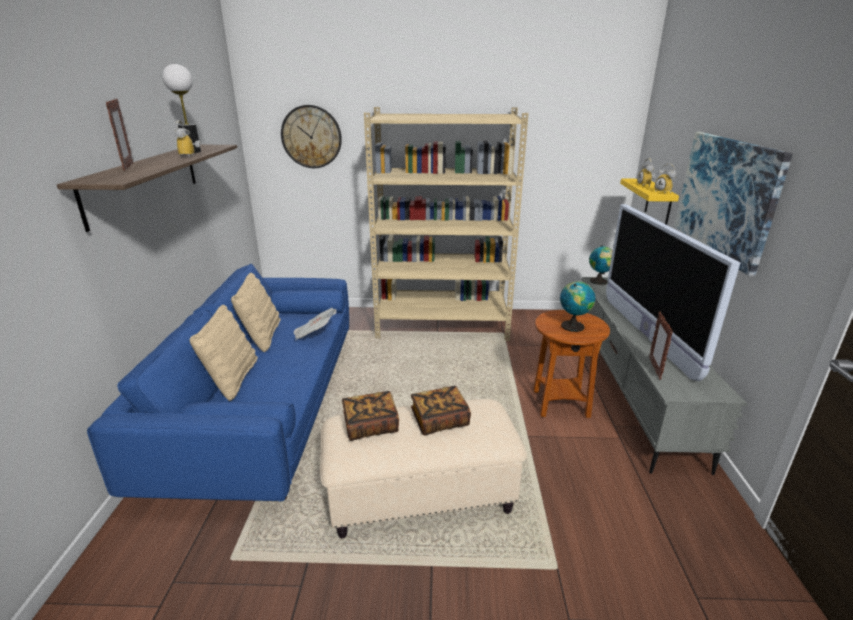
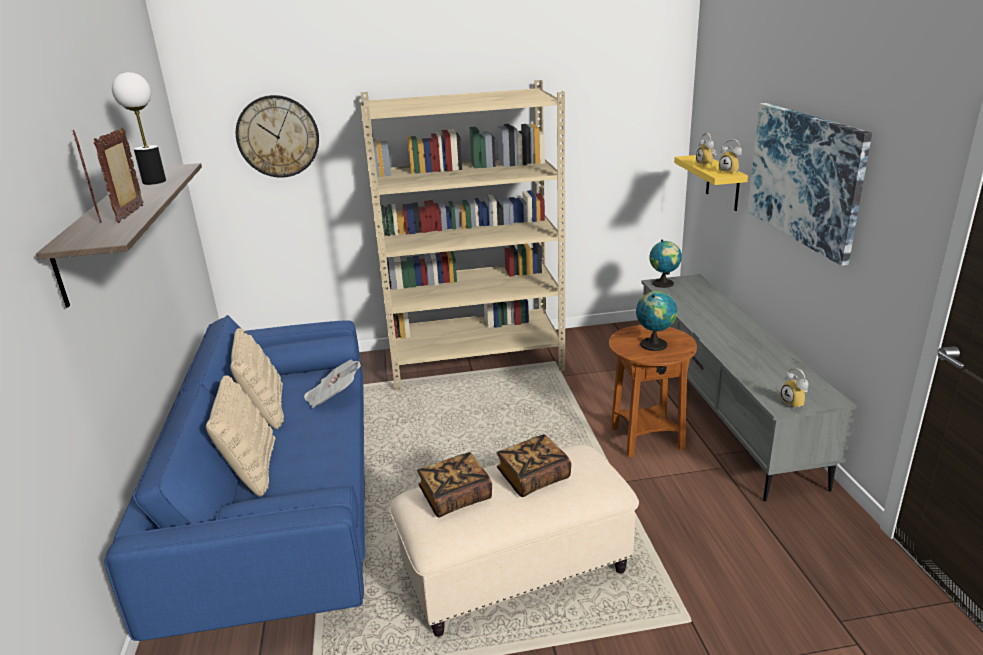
camera: 10 degrees left, 0 degrees up
(190, 156) = (162, 190): alarm clock -> alarm clock (795, 404)
(646, 335) = (734, 343): television -> none
(654, 368) = (753, 381): picture frame -> picture frame (131, 214)

